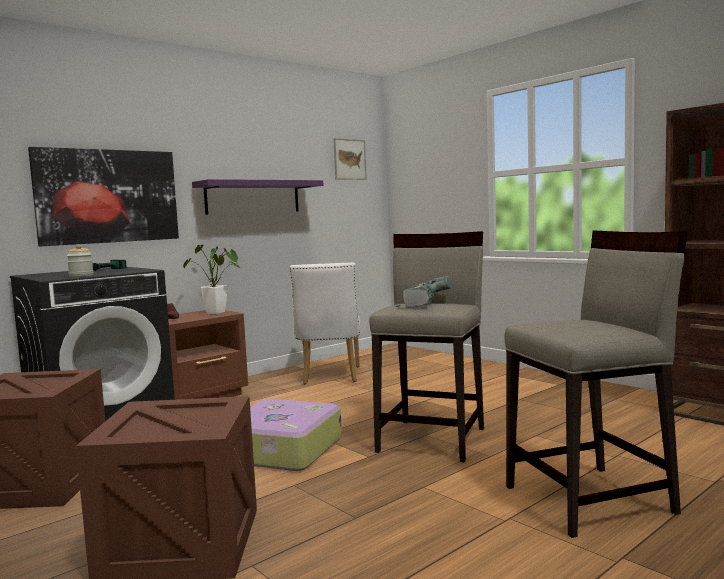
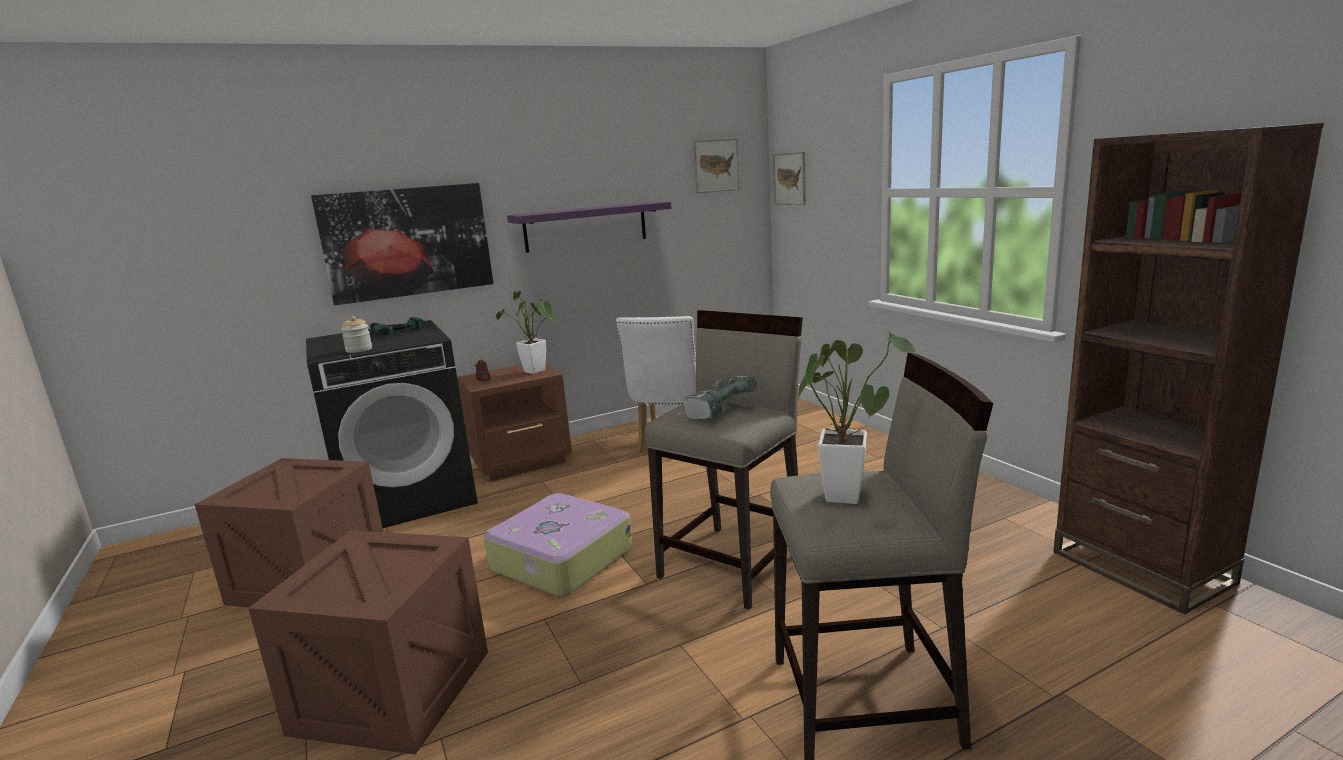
camera: 15 degrees right, 10 degrees up
(406, 172) = (790, 179): none -> picture
(570, 323) = (844, 492): none -> potted plant

